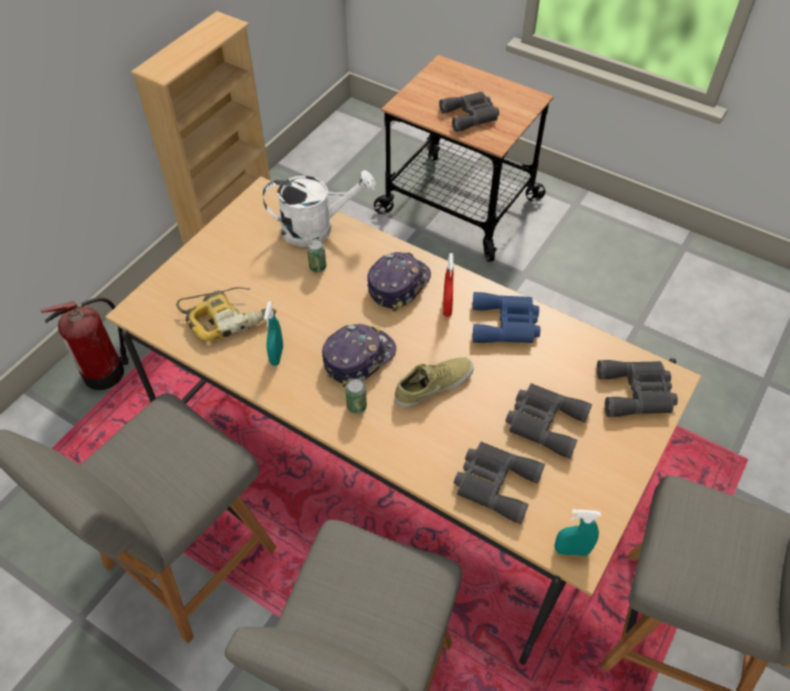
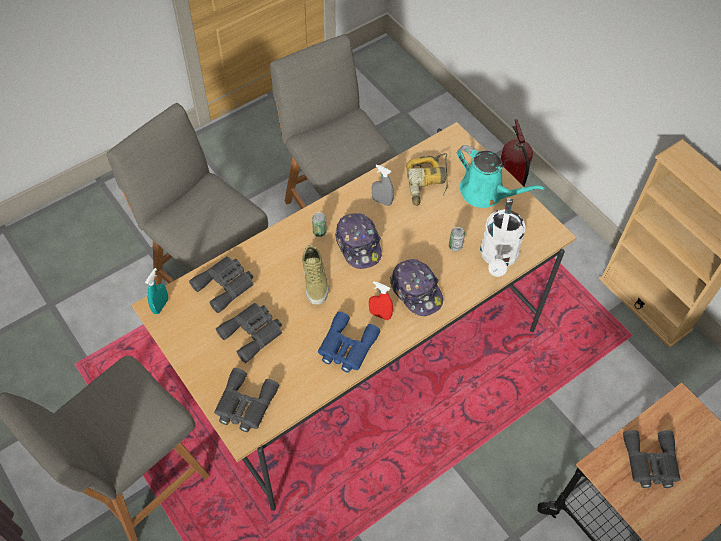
camera: 110 degrees right, 5 degrees up
(224, 259) = (485, 193): none -> turquoise watering can
(277, 355) = (382, 201): turquoise spray bottle -> grey spray bottle

